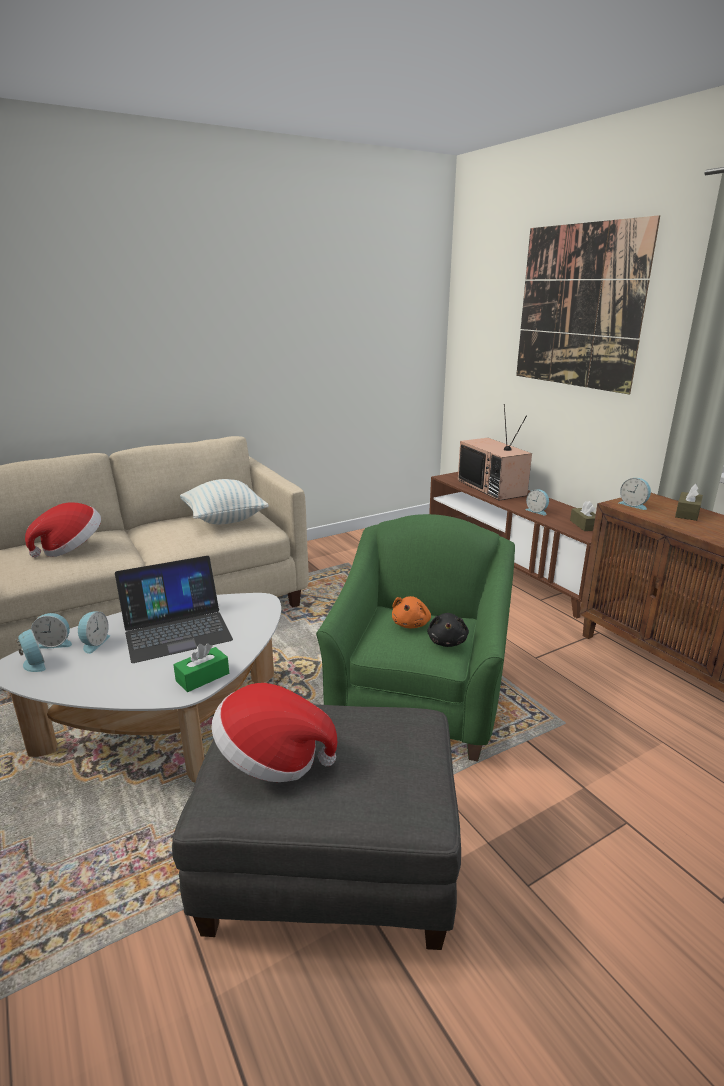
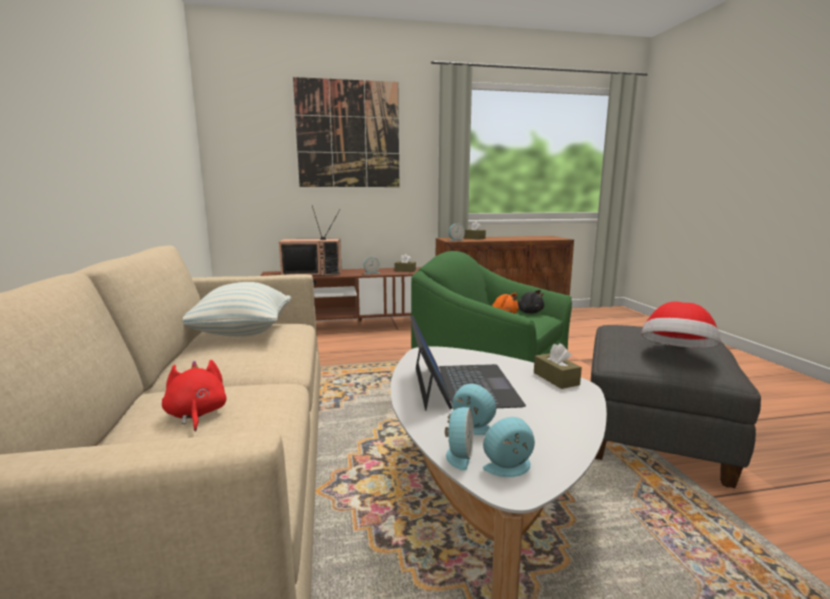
camera: 70 degrees left, 10 degrees down
(71, 548) = (196, 414): hat -> red plush toy
(202, 677) = (556, 379): green tissue box -> brown tissue box

